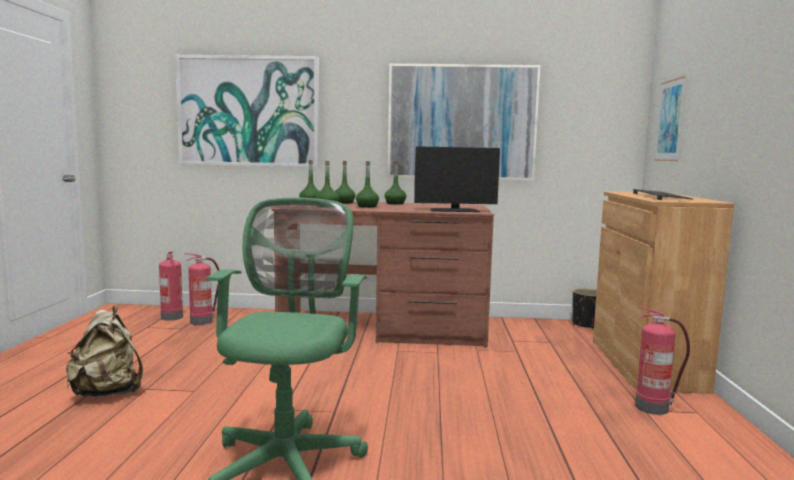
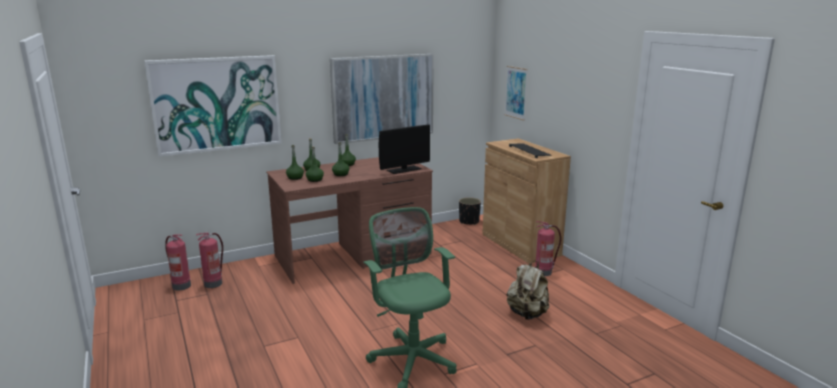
camera: 30 degrees left, 10 degrees up
(107, 393) = (242, 357): beige backpack -> beige backpack (527, 314)

